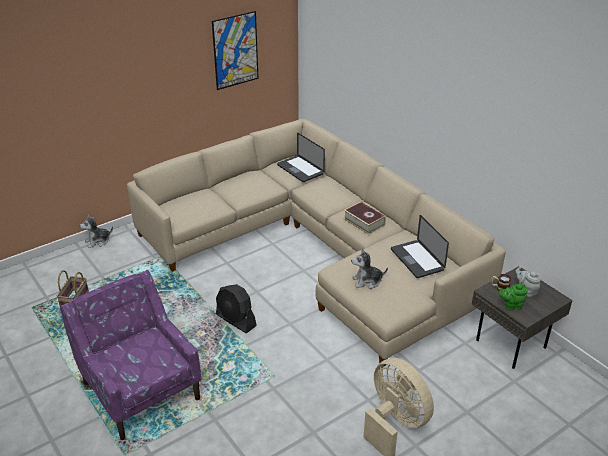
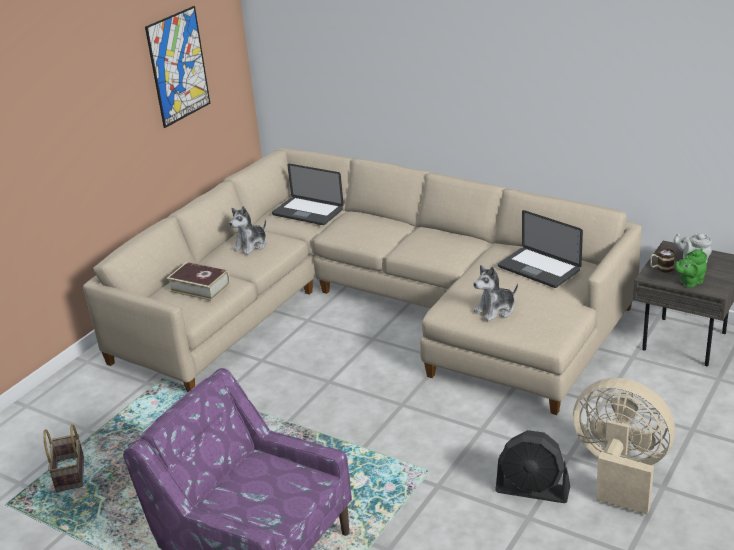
camera: 20 degrees left, 5 degrees down
(98, 241) = (50, 389): plush toy -> plush toy (251, 245)
(236, 320) = (327, 424): black fan -> black fan (533, 490)
(364, 222) = (438, 247): book -> book (199, 287)

